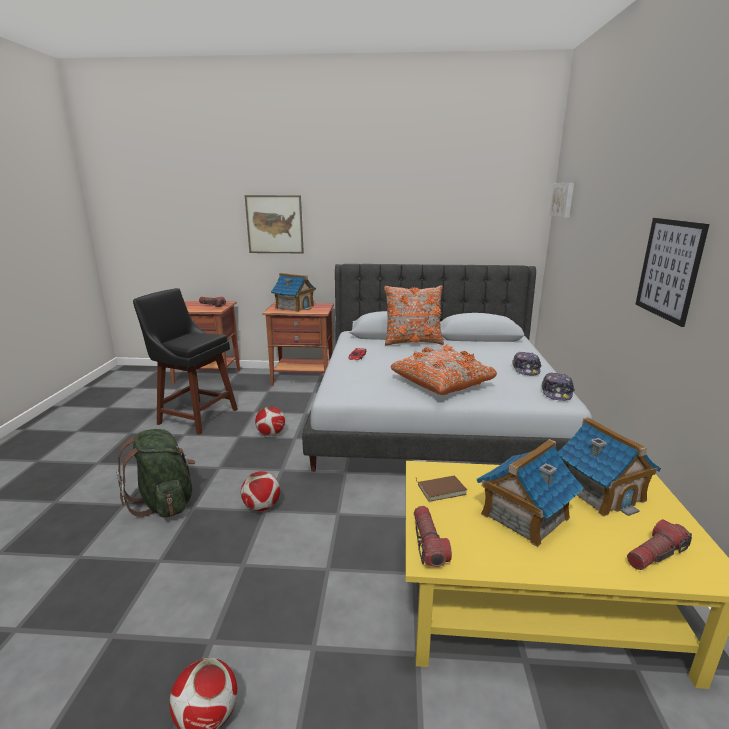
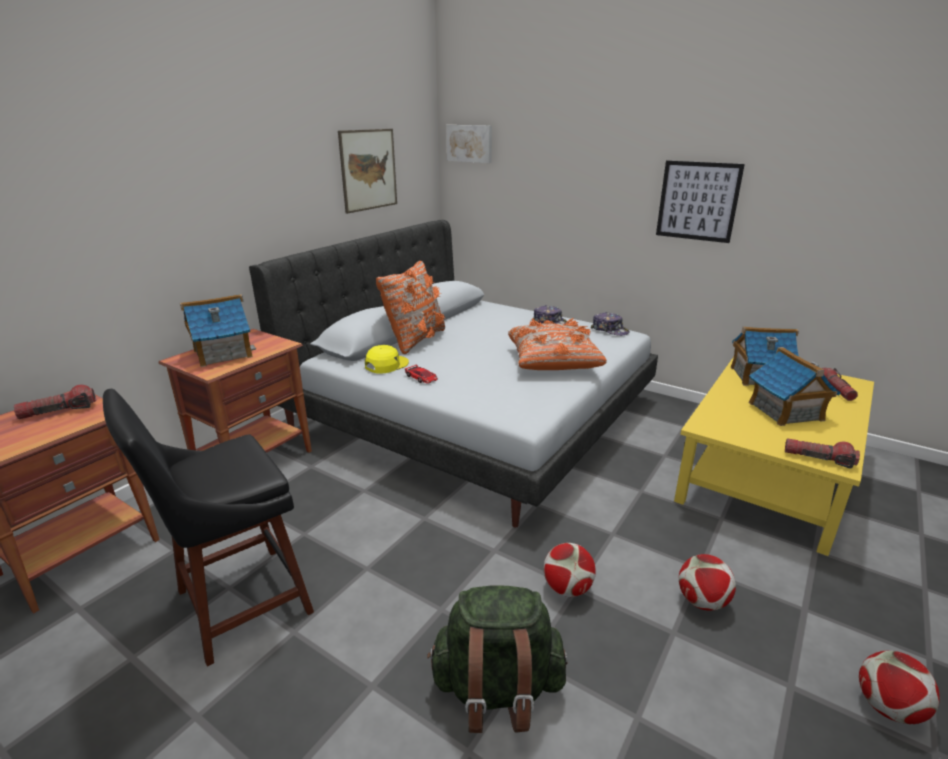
camera: 60 degrees left, 5 degrees up
(271, 434) = (393, 535): football -> football (702, 601)
(274, 224) = (126, 217): picture -> picture (368, 170)
(363, 345) = (386, 365): none -> yellow cap
(441, 489) = (738, 429): brown book -> none

